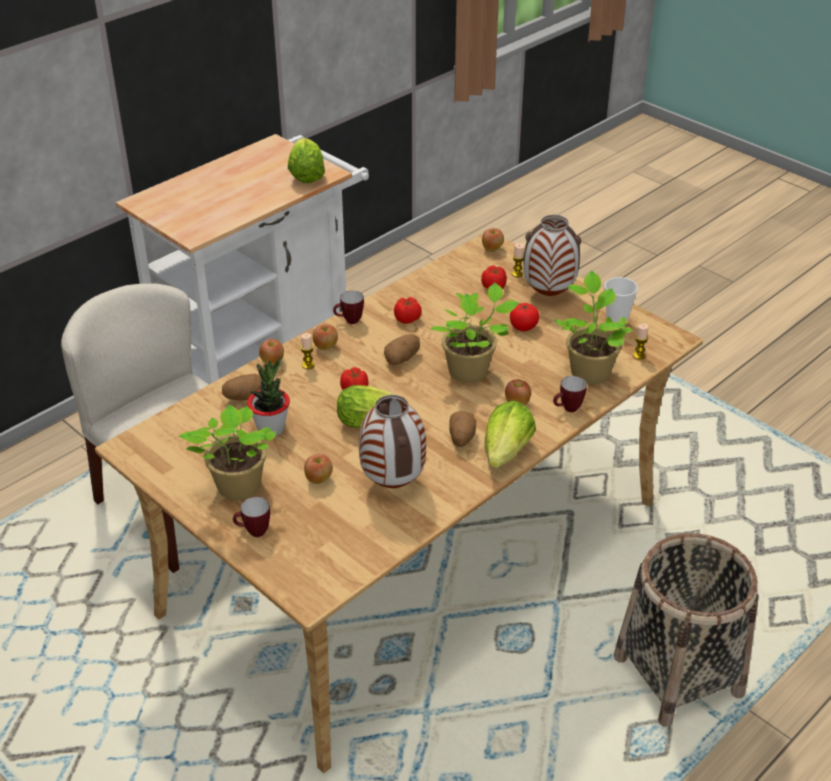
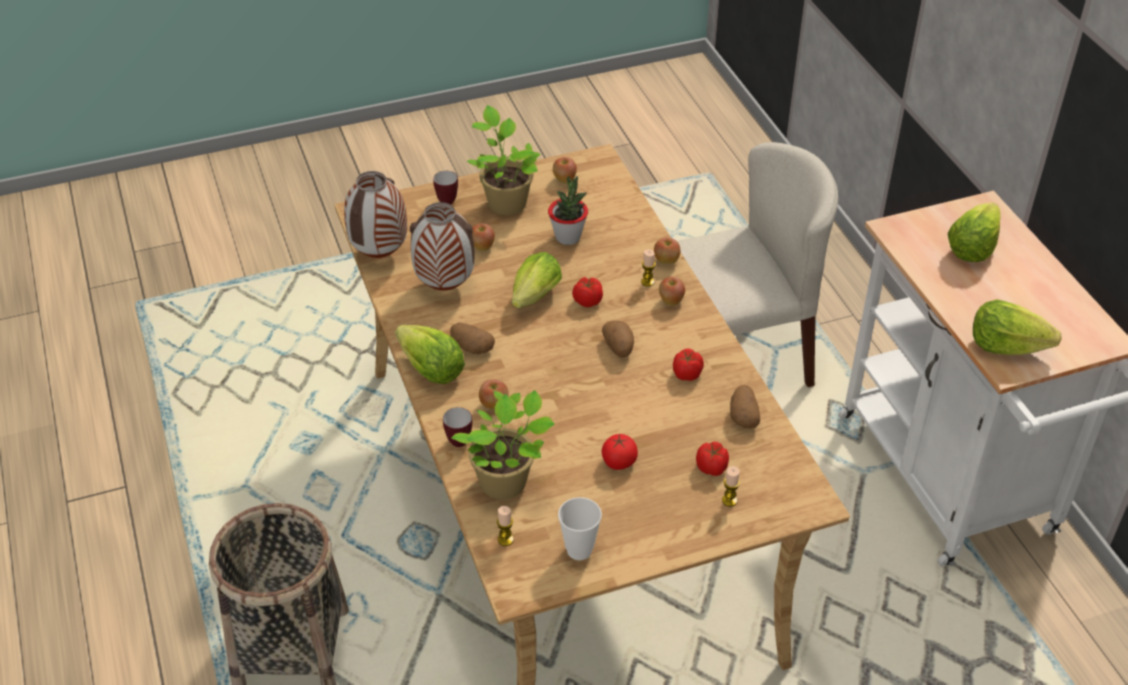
camera: 115 degrees right, 5 degrees up
(200, 200) = (972, 248): none -> lettuce
(244, 397) = (624, 232): potato -> potato (743, 416)
(349, 321) = (707, 330): mug -> none
(471, 372) = (565, 390): potted plant -> none
(492, 249) = (797, 499): apple -> apple (564, 180)
(549, 294) = (670, 512): vase -> vase (380, 255)

